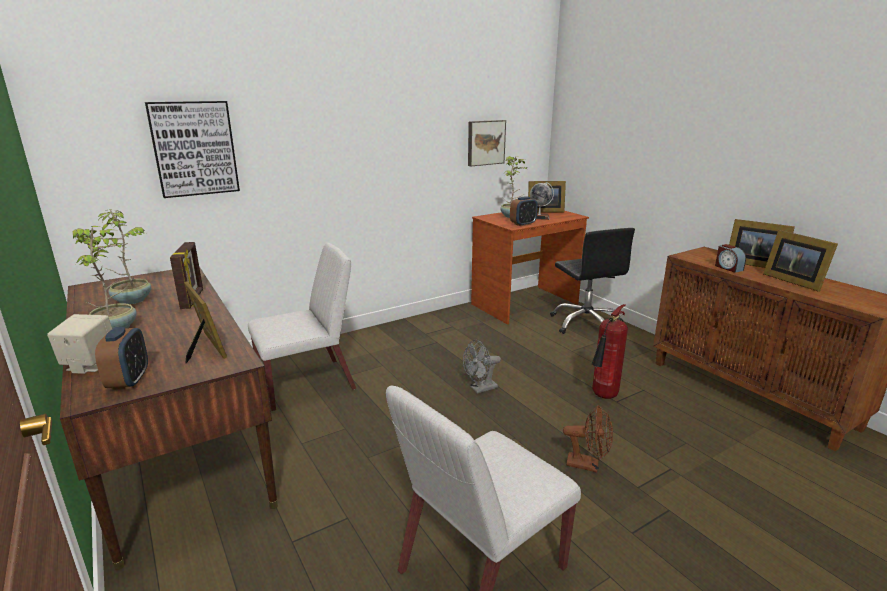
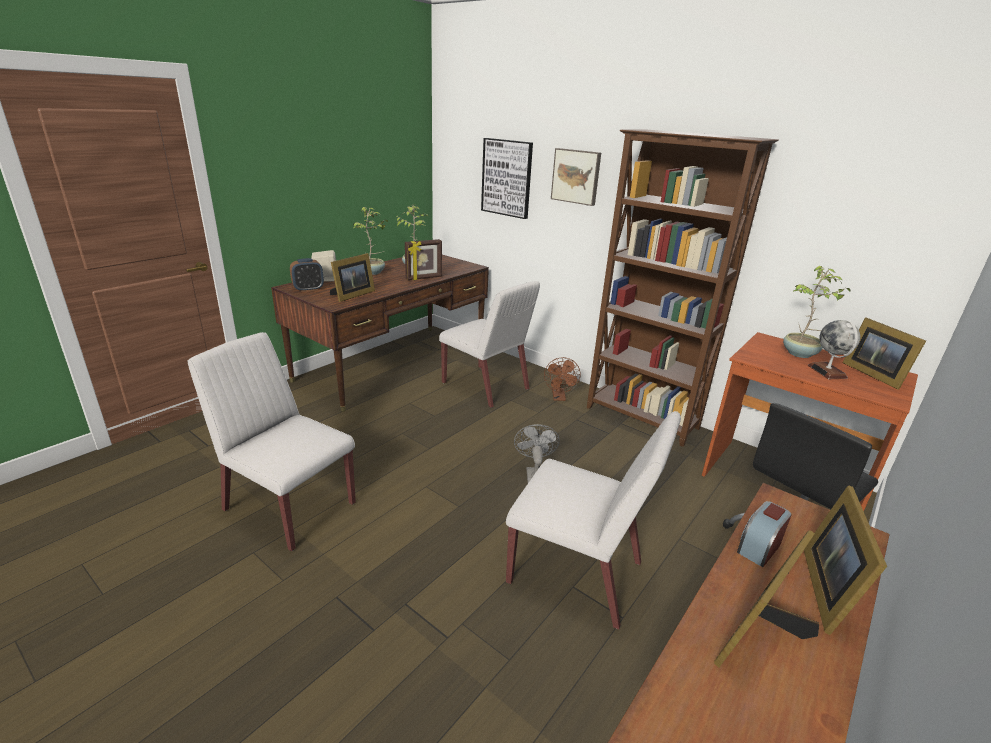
camera: 70 degrees right, 5 degrees up
(424, 324) = (642, 418): none -> brown bookcase
(480, 389) = (533, 474): grey fan -> grey fan turned 45 degrees clockwise
(485, 142) = (817, 240): picture -> picture (576, 176)
(523, 224) = (769, 362): alarm clock -> none
(588, 465) = (431, 562): brown fan -> brown fan (559, 397)
(603, 396) = (577, 573): fire extinguisher -> white chair

